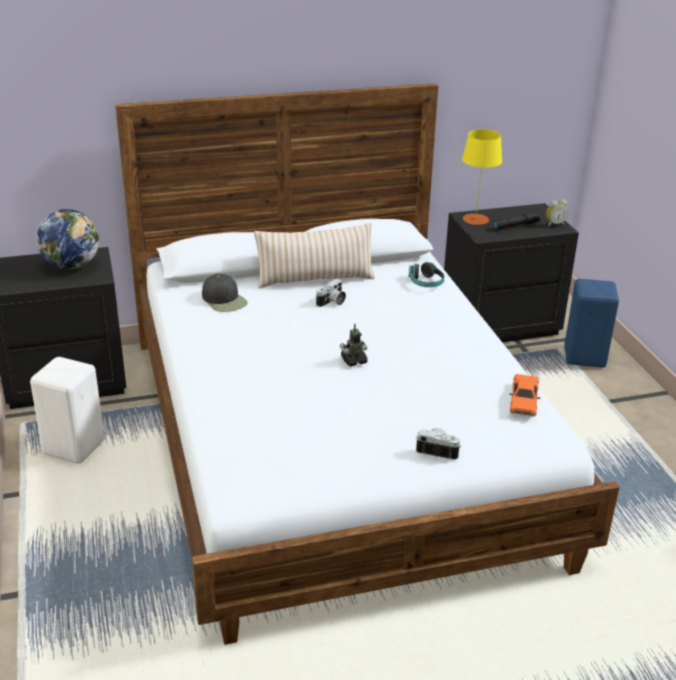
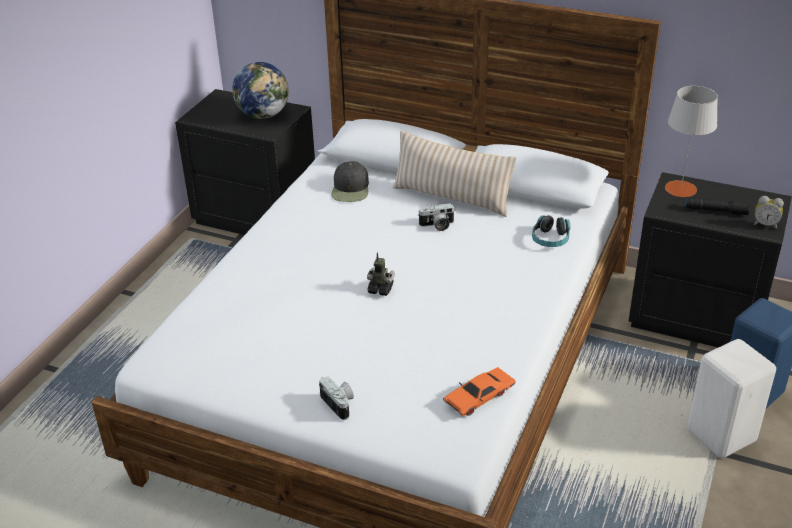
camera: 40 degrees right, 5 degrees up
(74, 446) = (205, 273): white stool -> white stool (721, 434)
(476, 219) = (681, 189): yellow table lamp -> grey table lamp

